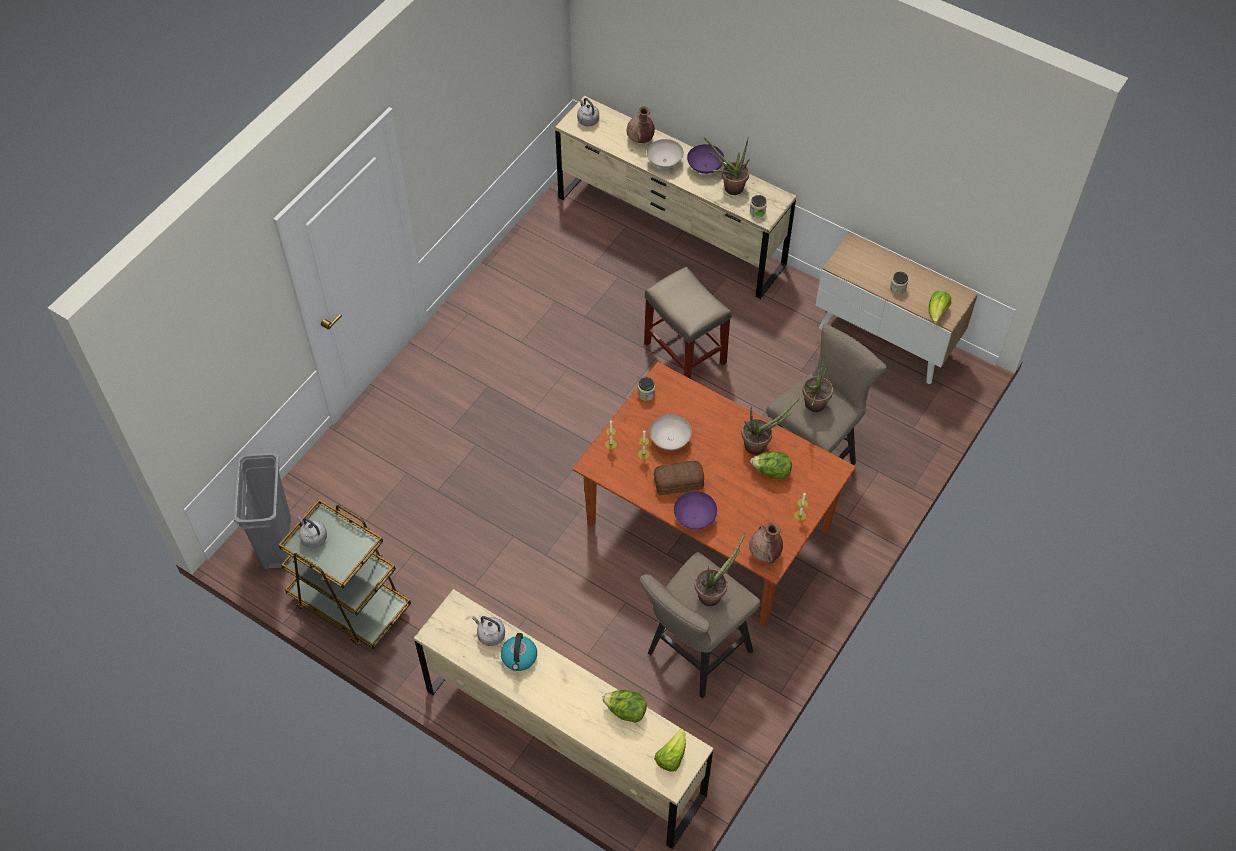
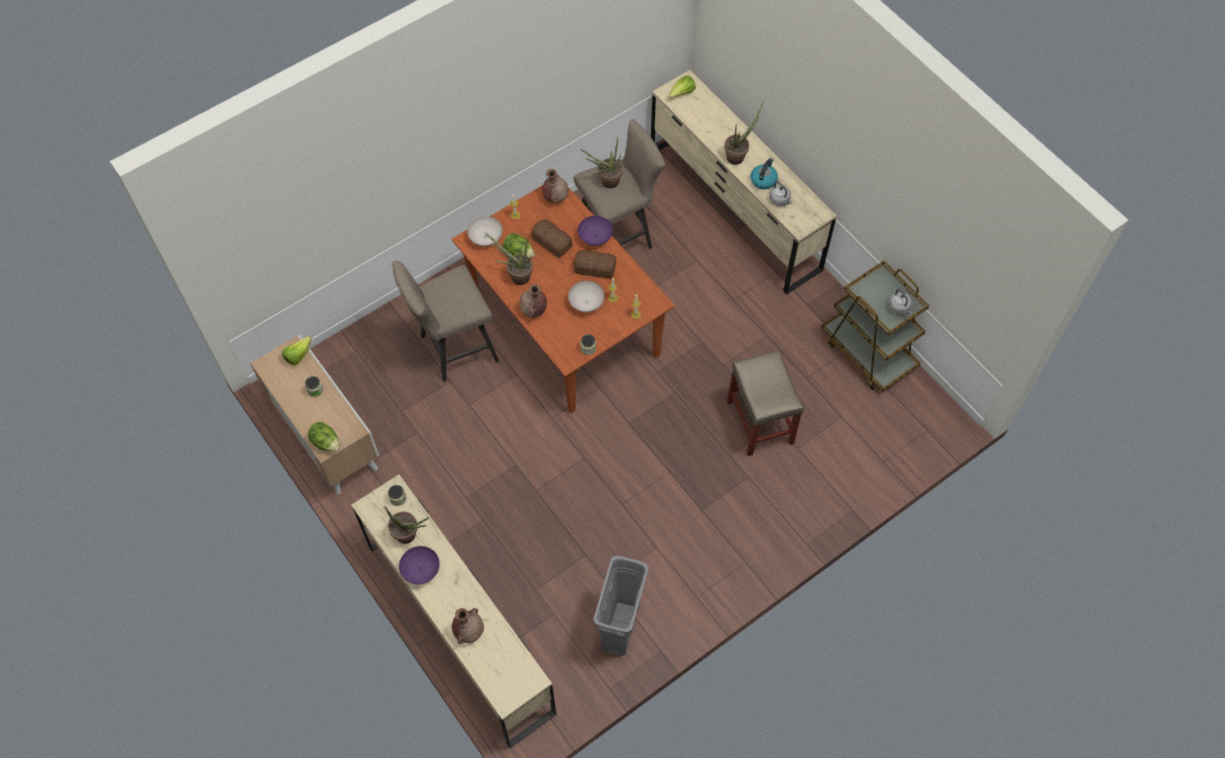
camera: 160 degrees left, 5 degrees up
(277, 542) = (920, 420): grey trash can -> grey trash can (620, 626)
(587, 120) = (513, 679): grey kettle -> none
(625, 711) = (701, 127): lettuce -> lettuce (326, 442)
(664, 162) = (458, 592): white bowl -> white bowl (486, 238)
(684, 352) = (511, 484): beige stool -> beige stool (760, 423)
(722, 415) = (533, 310): none -> brown vase
(742, 498) = (552, 241): none -> bread
(812, 407) = (457, 294): potted plant -> potted plant (738, 156)

